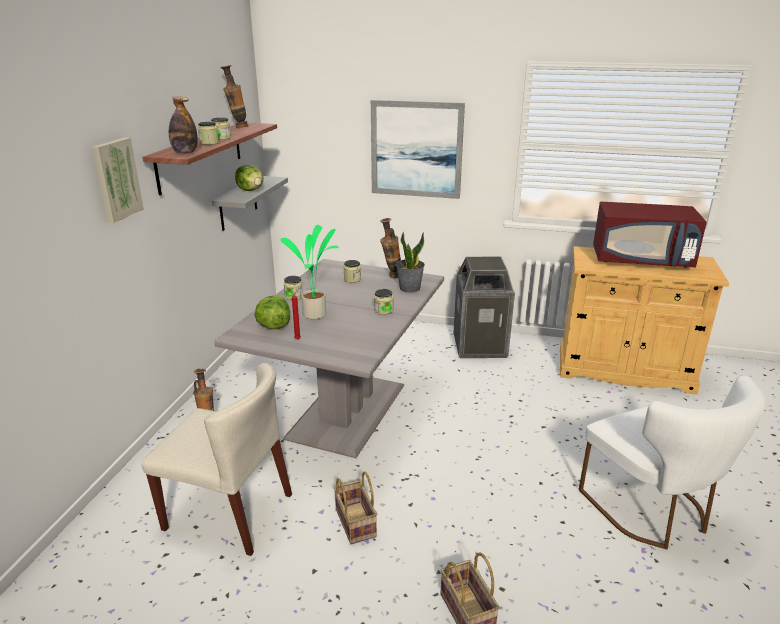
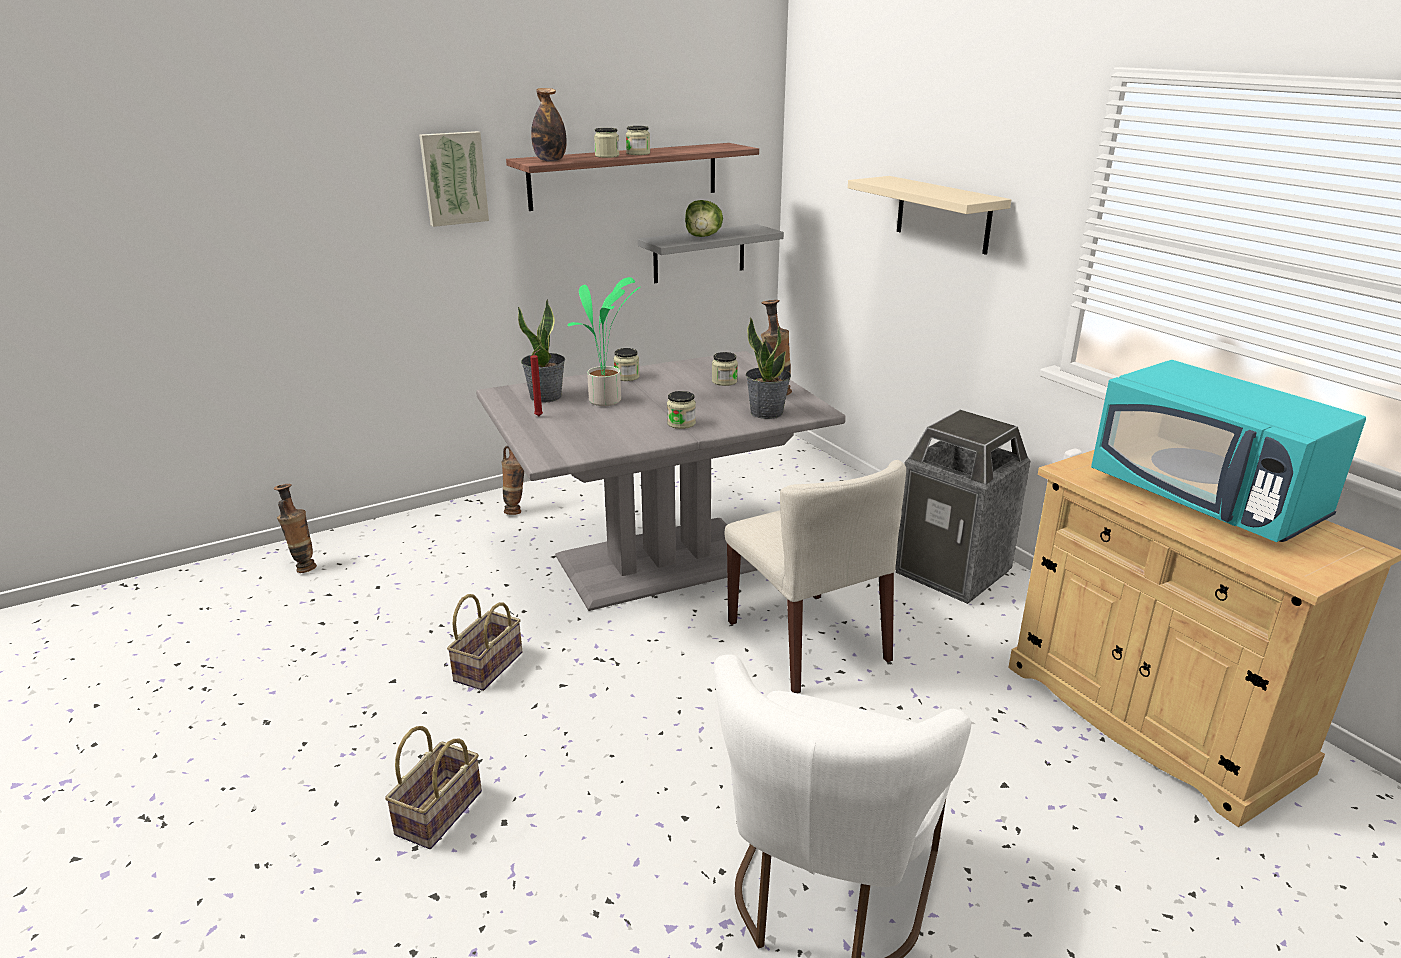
camera: 45 degrees right, 0 degrees up
(230, 511) = (417, 591): beige chair -> beige chair (808, 641)
(238, 127) = (699, 146): vase -> vase (303, 567)
(273, 326) = (546, 397): lettuce -> potted plant
(416, 149) = (943, 214): picture -> beige shelf
(641, 260) = (1206, 499): red microwave -> turquoise microwave

